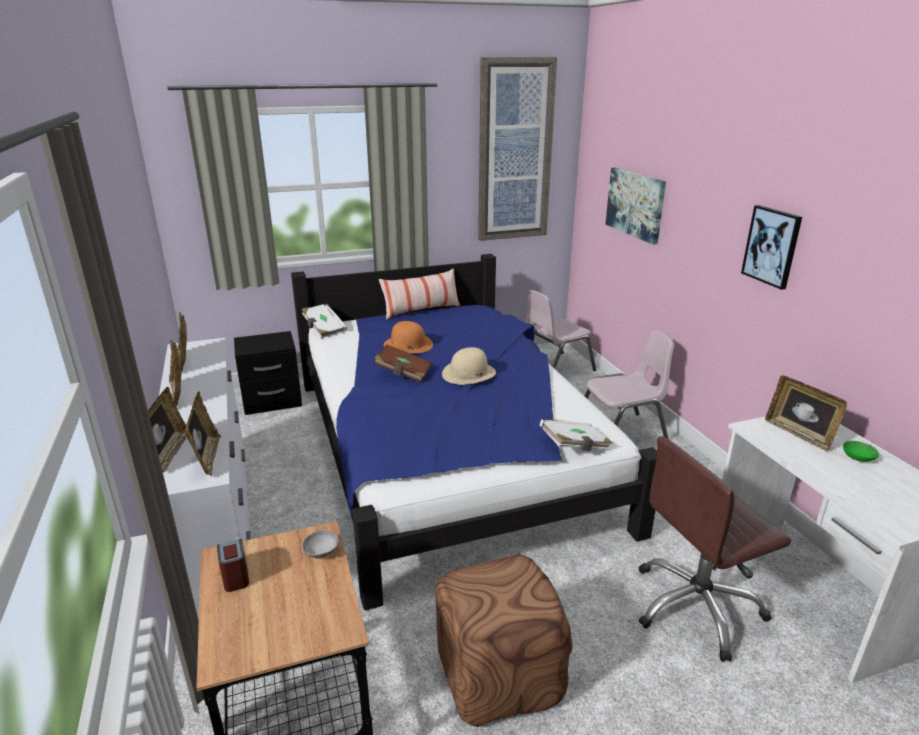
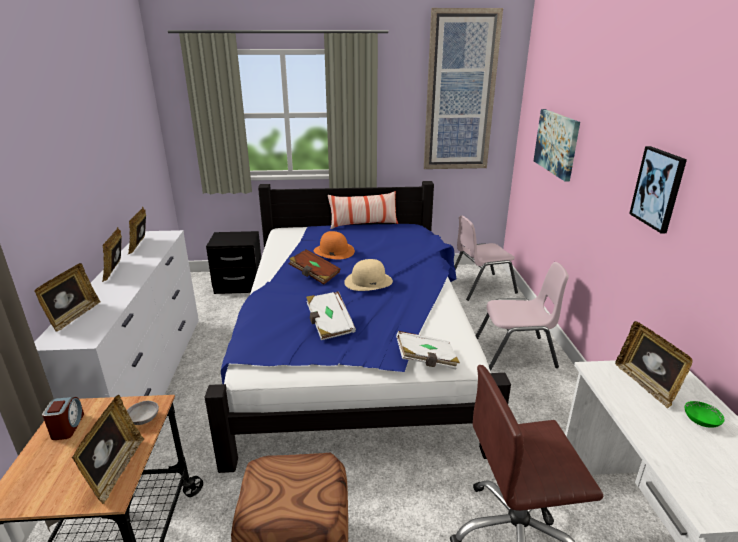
camera: 15 degrees right, 0 degrees up
(207, 458) = (96, 324): picture frame -> picture frame (116, 470)
(324, 329) = (279, 232): white book -> white book (329, 325)

